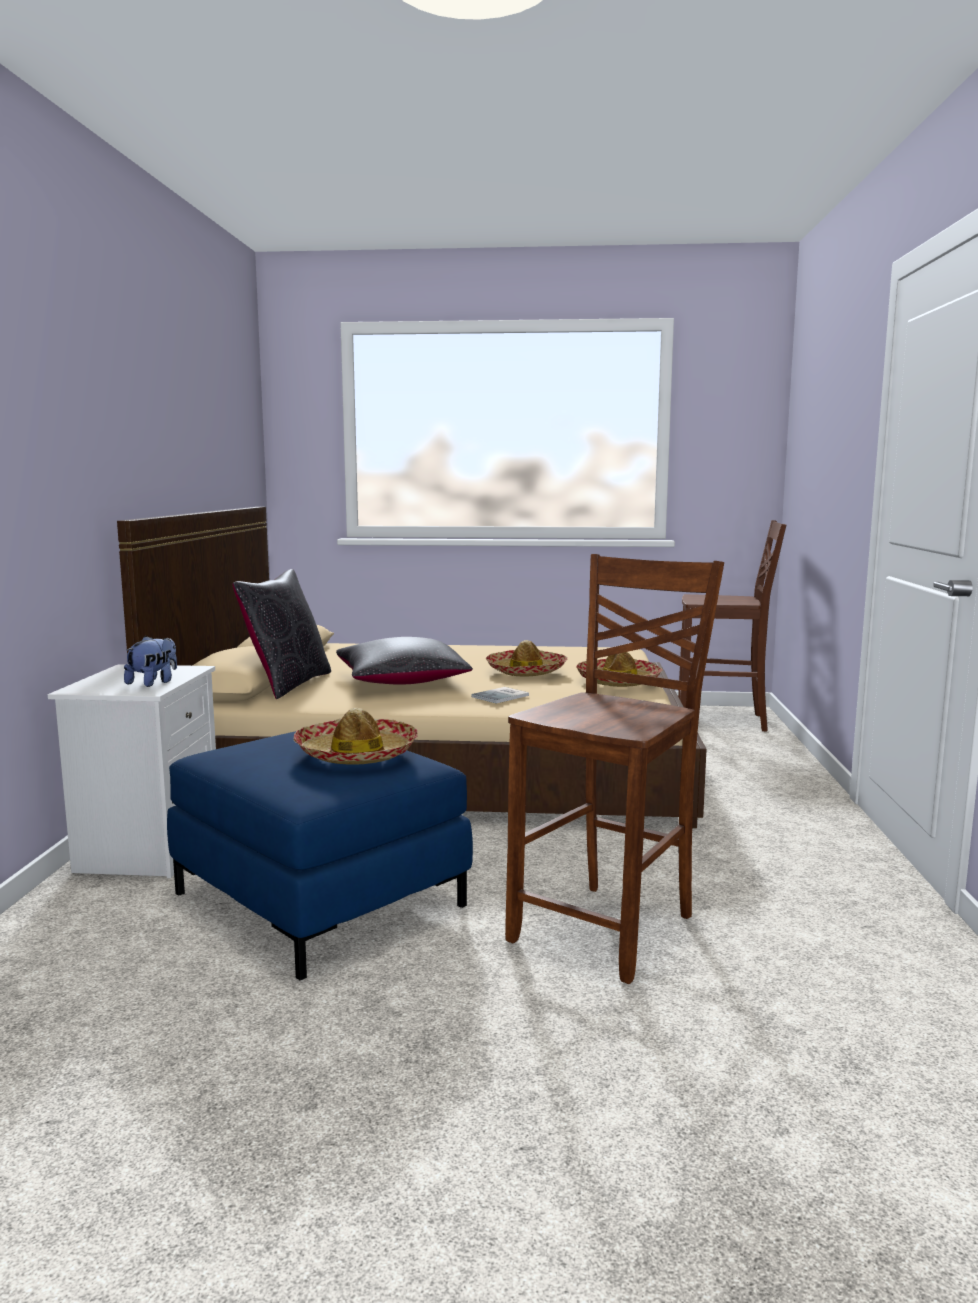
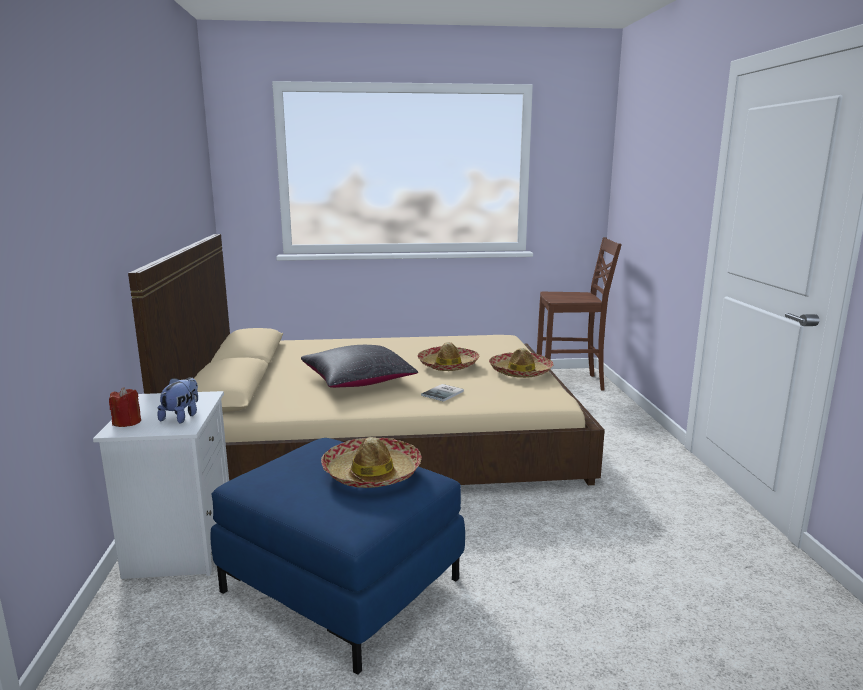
camera: 10 degrees left, 5 degrees up
(91, 684) = (127, 422): none -> red candle
(287, 684) = (268, 389): black pillow -> none
(609, 928) = (573, 590): brown chair -> none

